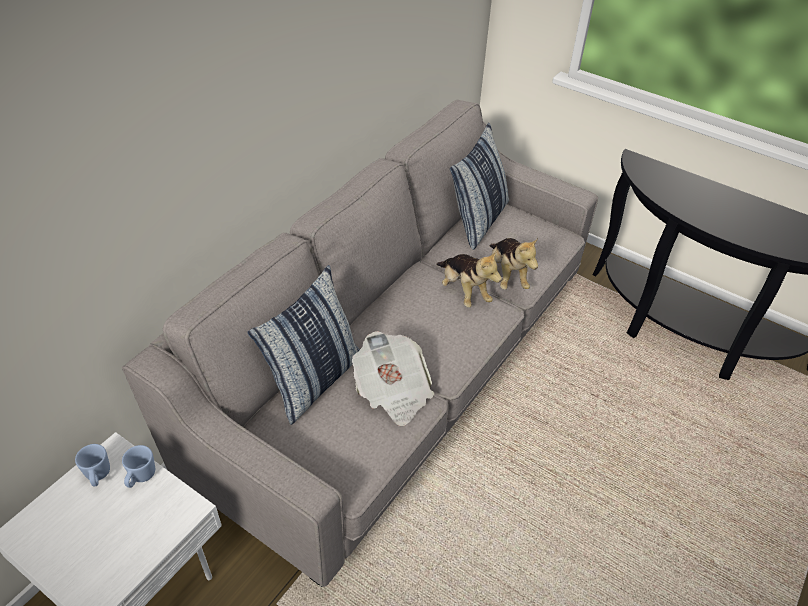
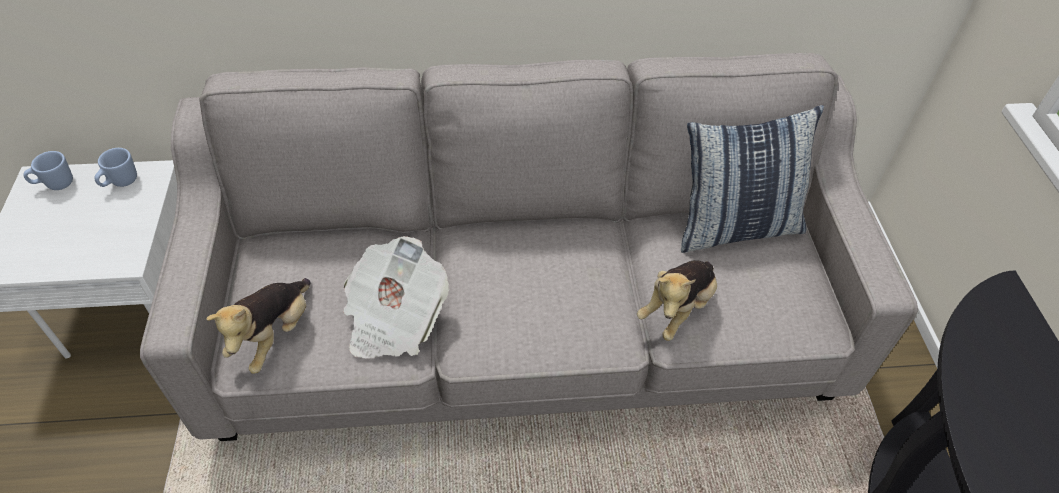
camera: 50 degrees right, 5 degrees up
(141, 477) = (137, 208): blue mug -> blue mug (55, 184)
(314, 381) = (350, 247): pillow -> none
(464, 291) = (609, 287): plush toy -> plush toy (274, 336)

